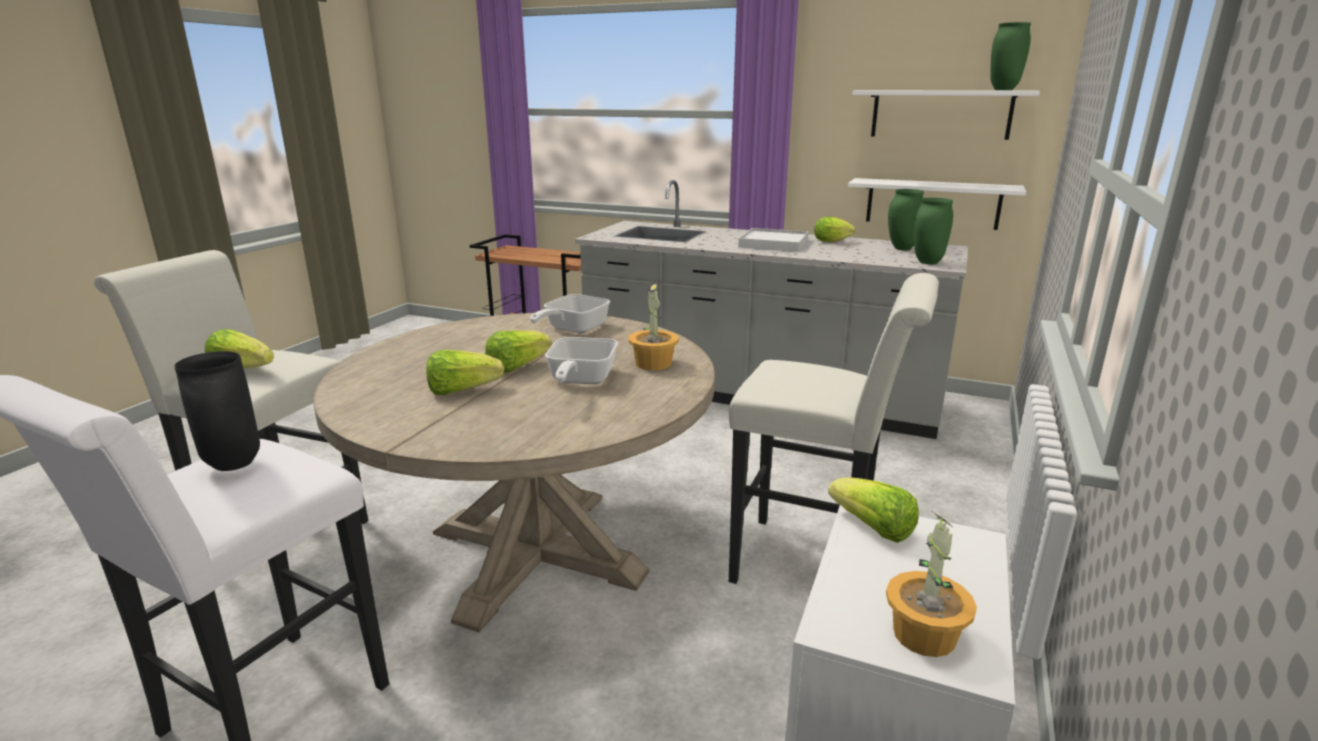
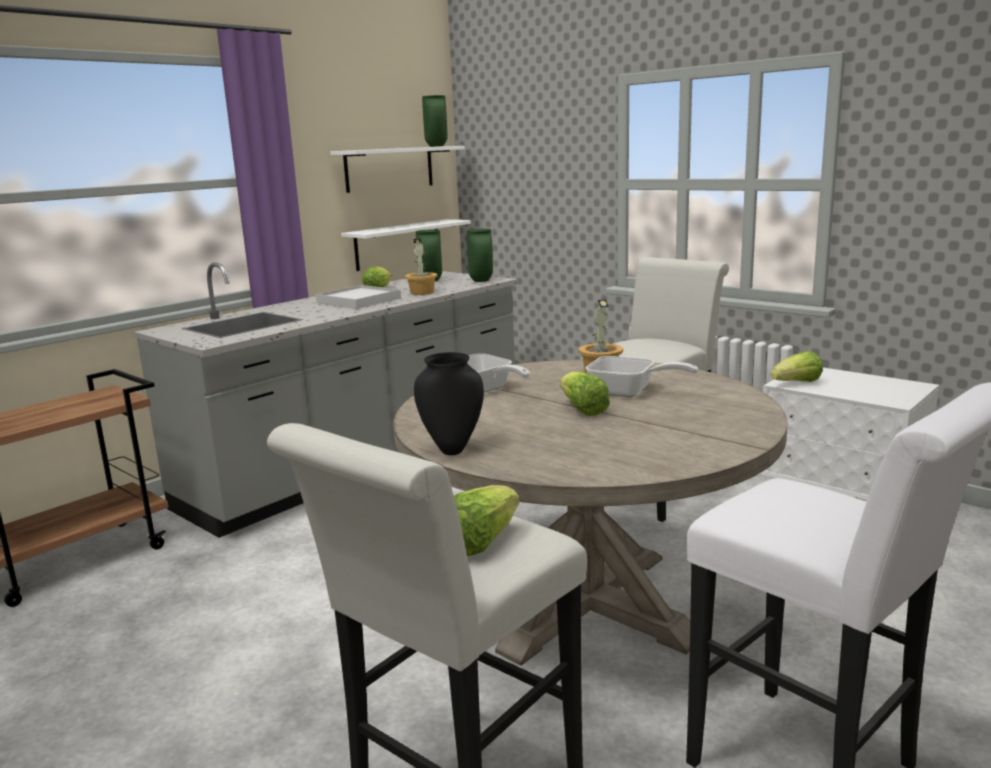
camera: 70 degrees left, 5 degrees down
(232, 465) = (783, 512): black vase -> black vase (452, 451)
(462, 390) = (634, 427): lettuce -> none
(923, 635) = (896, 389): potted plant -> potted plant (422, 292)

